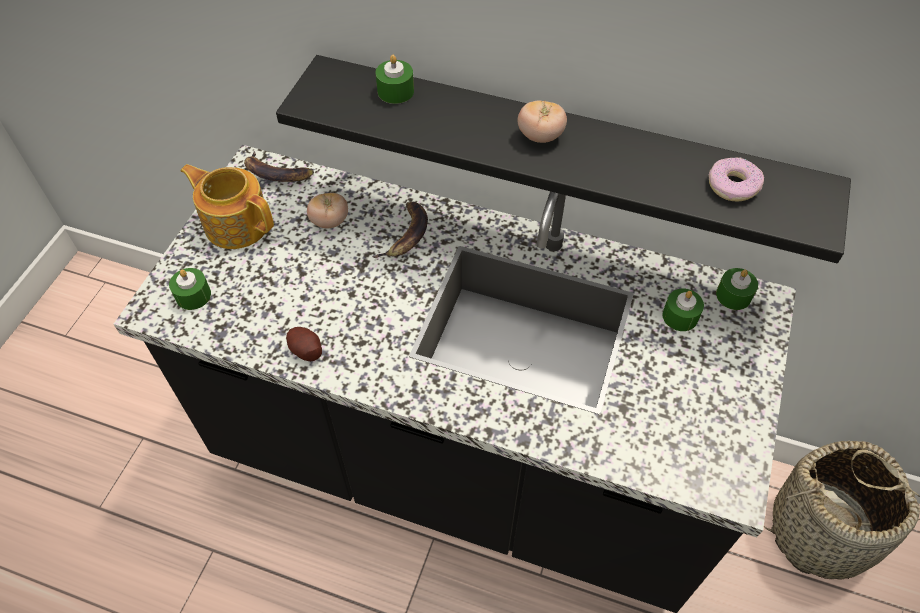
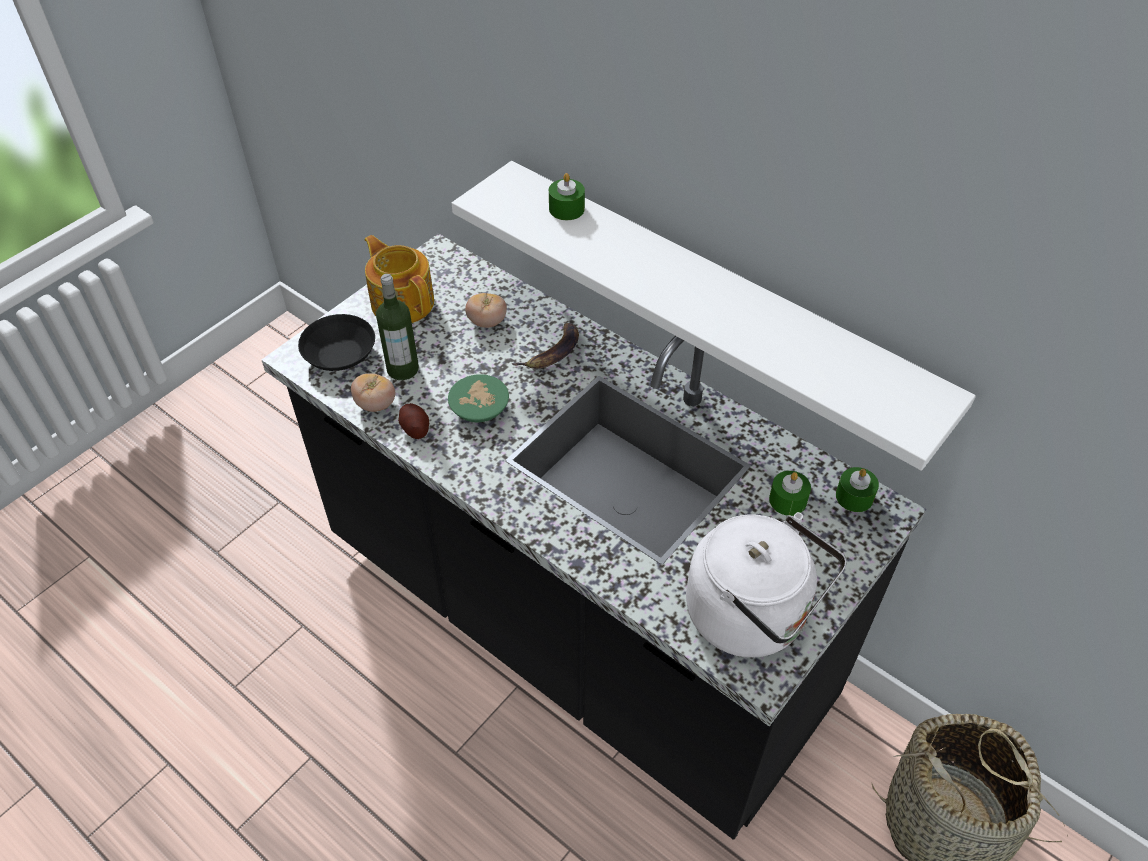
camera: 20 degrees right, 5 degrees down
(193, 295) = (338, 354): green candle -> black bowl
(267, 292) = (403, 369): none -> bottle
(276, 173) = (457, 266): banana -> none
(360, 309) = (479, 407): none -> green bowl
(540, 136) = (681, 280): tomato -> tomato (375, 404)
(561, 151) = (713, 304): black shelf -> white shelf
(702, 438) = (753, 616): none -> white kettle
(732, 185) = (846, 370): donut -> none

